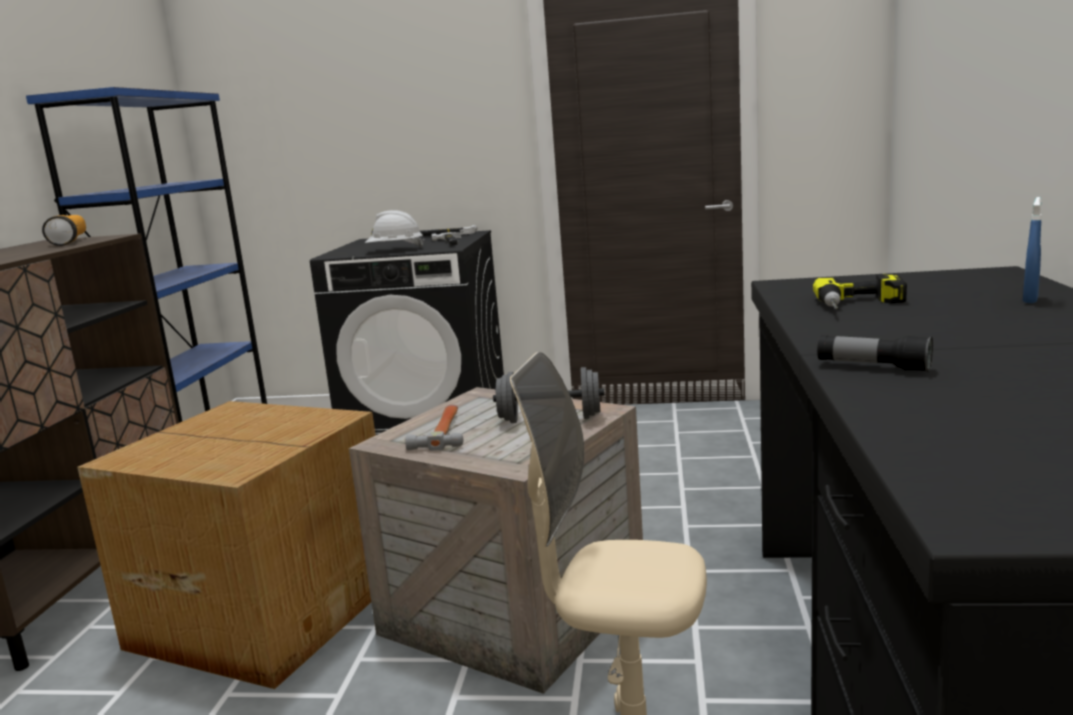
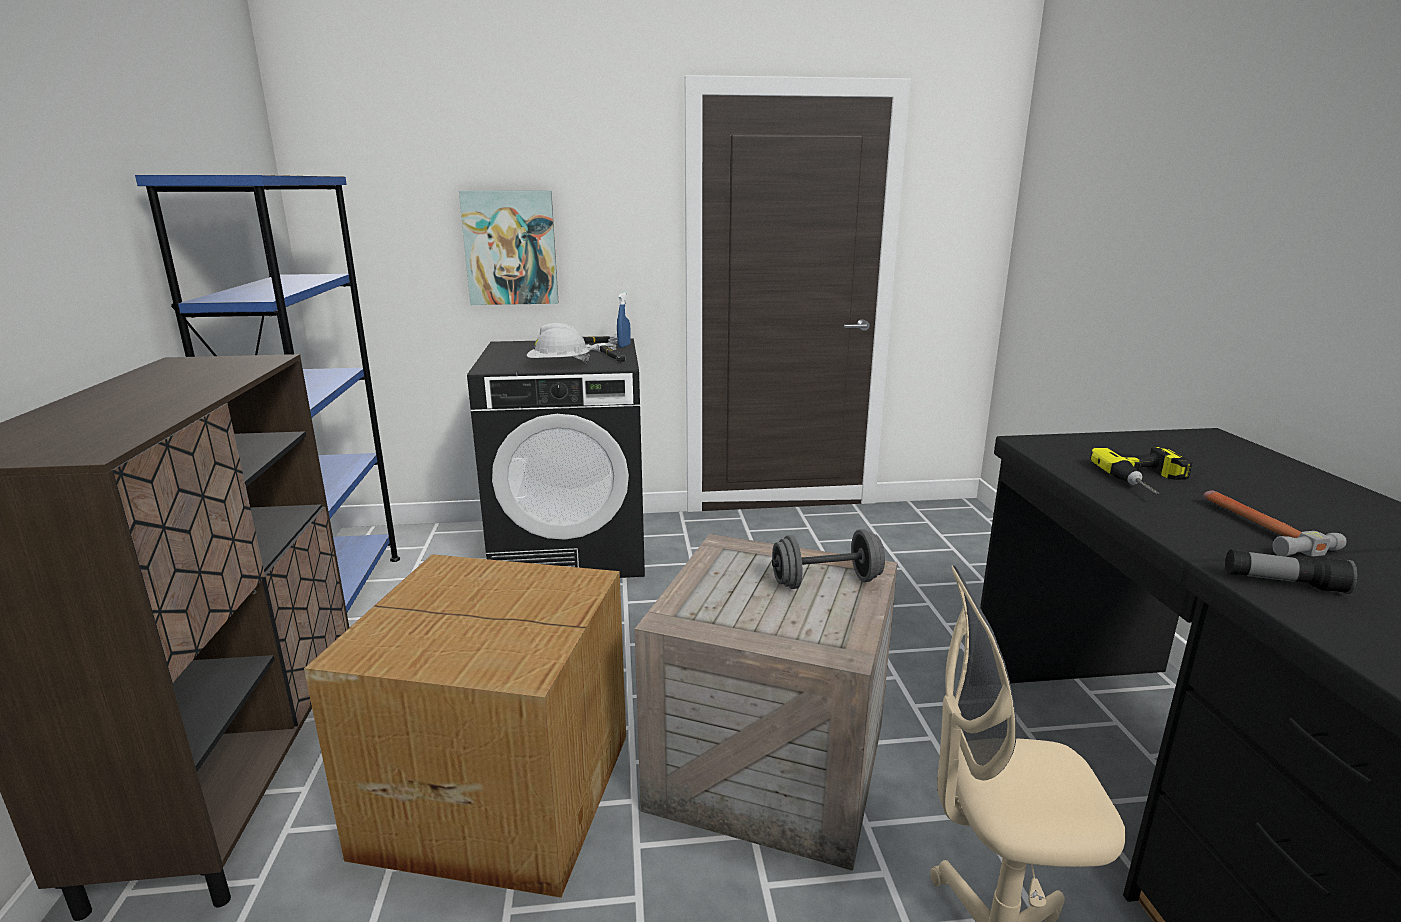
camera: 15 degrees left, 5 degrees up
(70, 242) = (218, 367): flashlight -> none
(374, 150) = (510, 248): none -> picture
(443, 431) = (725, 601): hammer -> hammer (1257, 527)
(1030, 300) = (1293, 480): blue spray bottle -> blue spray bottle (624, 346)

